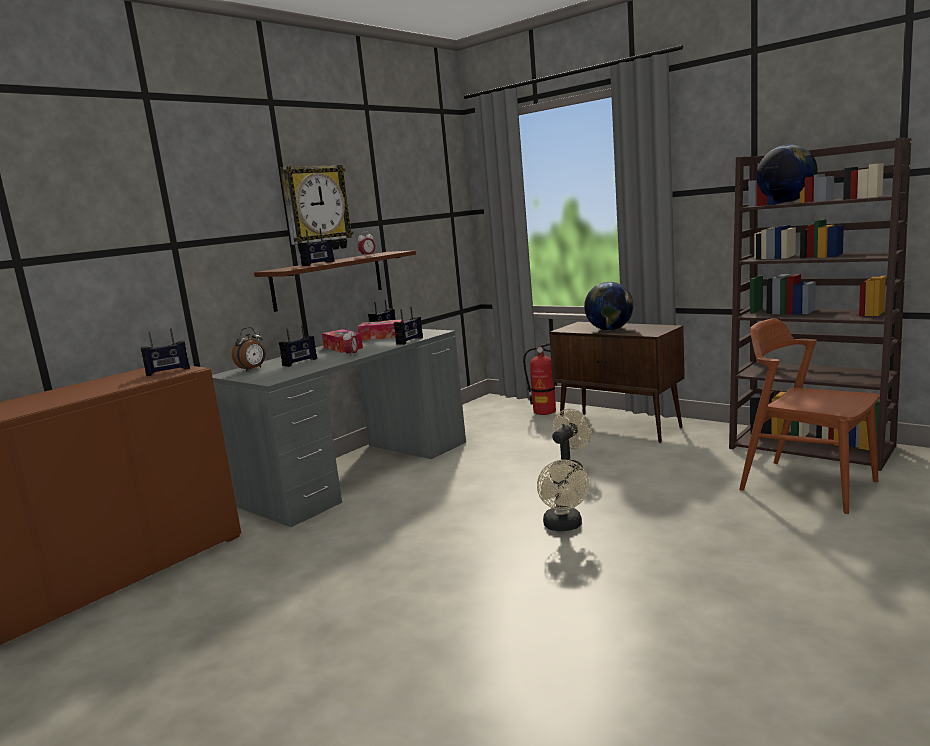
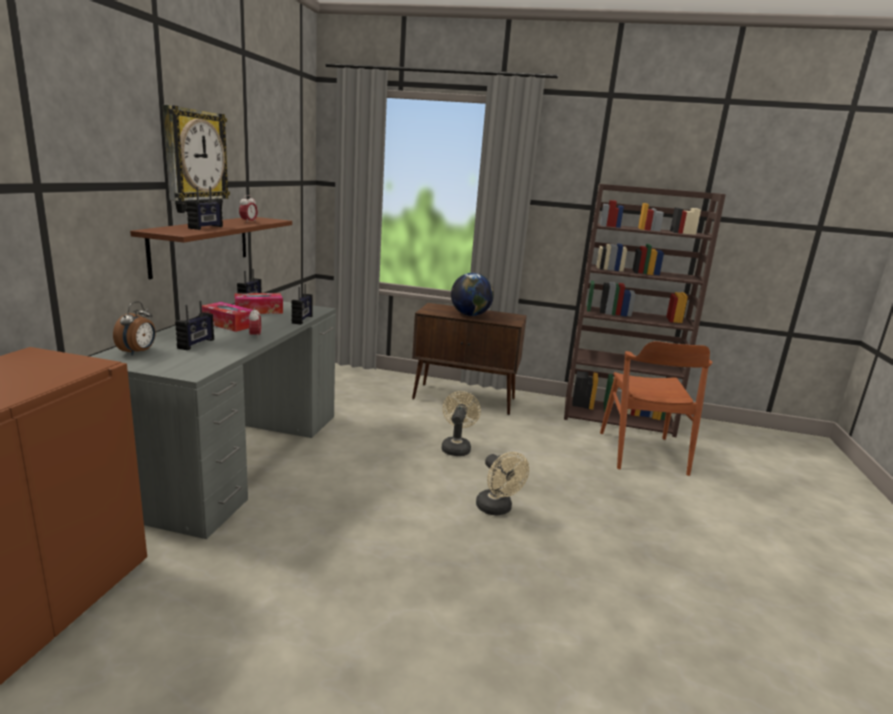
camera: 30 degrees left, 5 degrees up
(168, 371) = (59, 366): radio -> none
(544, 412) = (386, 381): fire extinguisher -> none
(786, 203) = (625, 227): globe -> none
(807, 485) = (642, 453): brown chair -> brown chair turned 105 degrees counterclockwise

